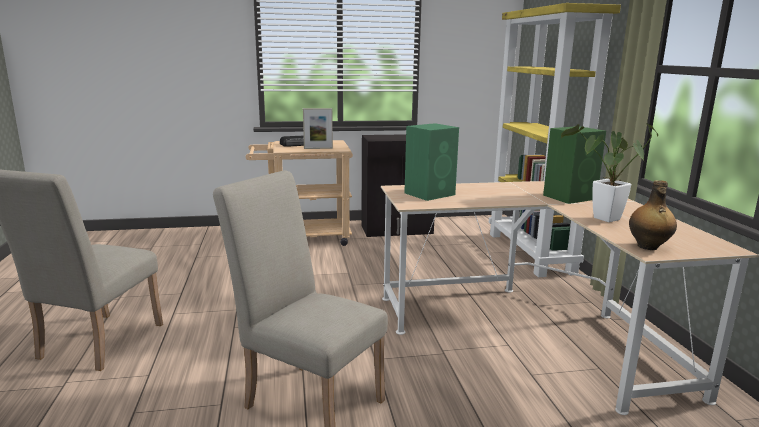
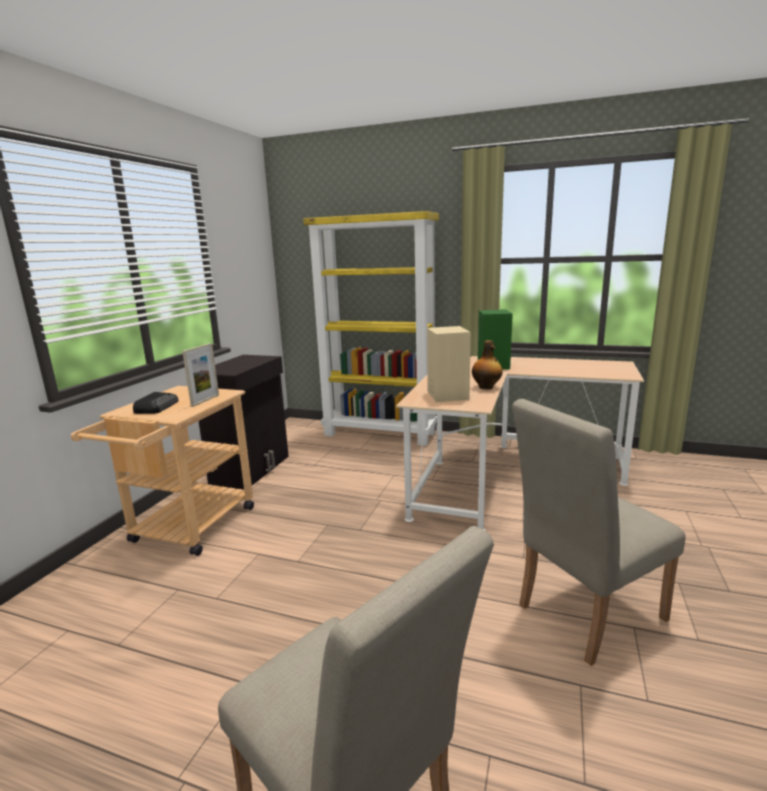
camera: 60 degrees left, 0 degrees up
(430, 194) = (447, 395): green speaker -> beige speaker
(602, 219) = (554, 370): potted plant -> none
(648, 247) = (617, 374): bottle -> bottle (486, 387)

